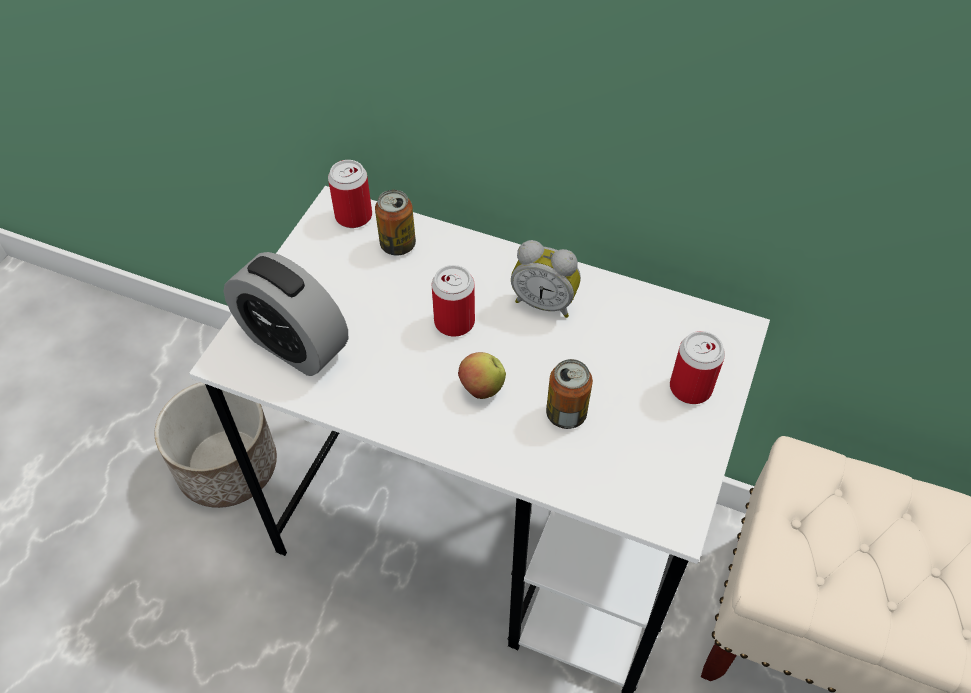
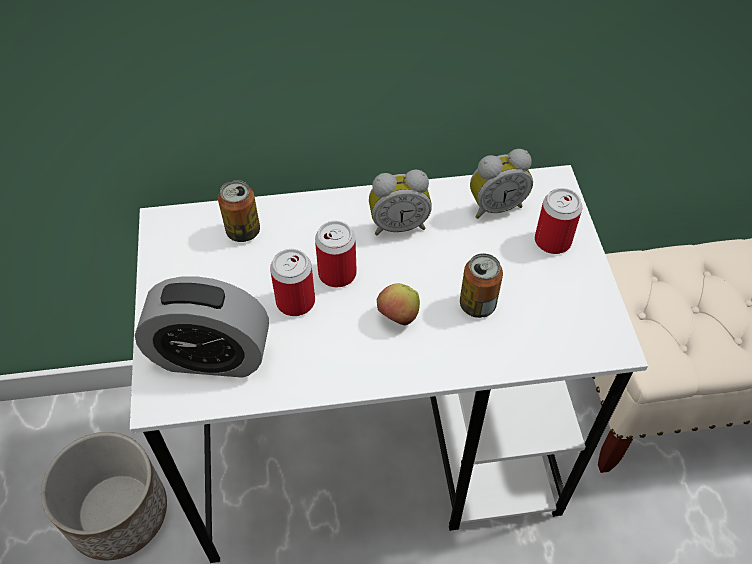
camera: 30 degrees left, 0 degrees up
(353, 216) = (186, 223): can -> can (295, 301)
(656, 326) = (495, 206): none -> alarm clock

